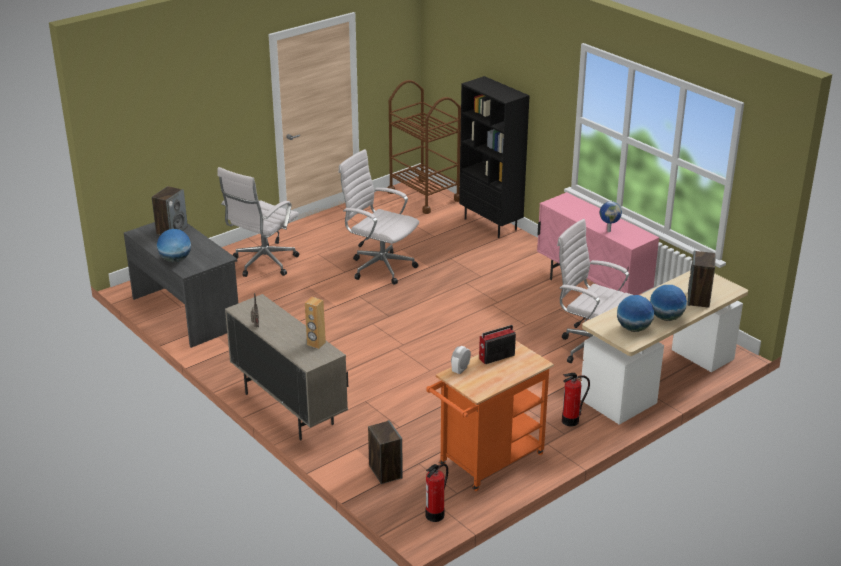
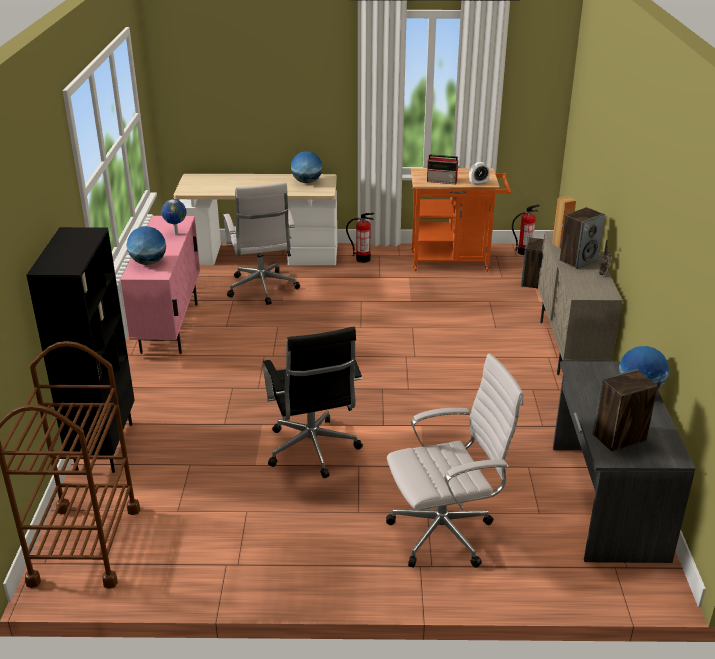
camera: 140 degrees left, 0 degrees up
(379, 267) = (313, 451): white office chair -> black office chair
(666, 317) = (272, 179): globe -> globe (148, 262)
(699, 299) = (227, 180): speaker -> speaker (578, 260)

